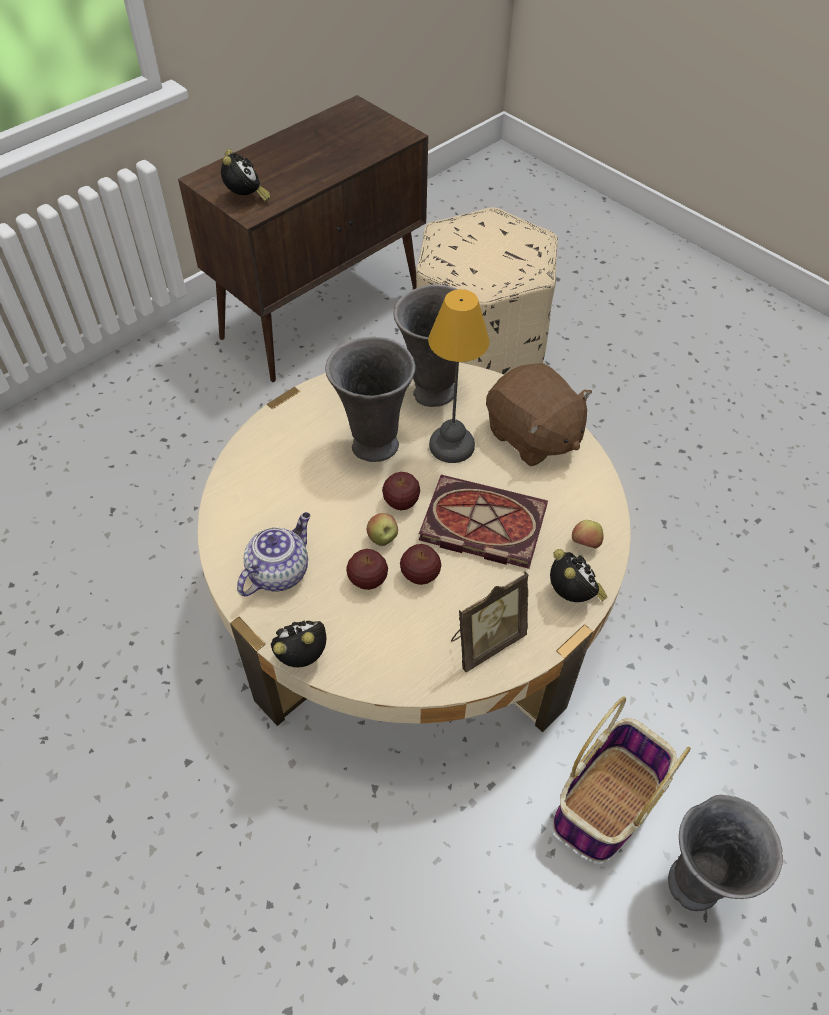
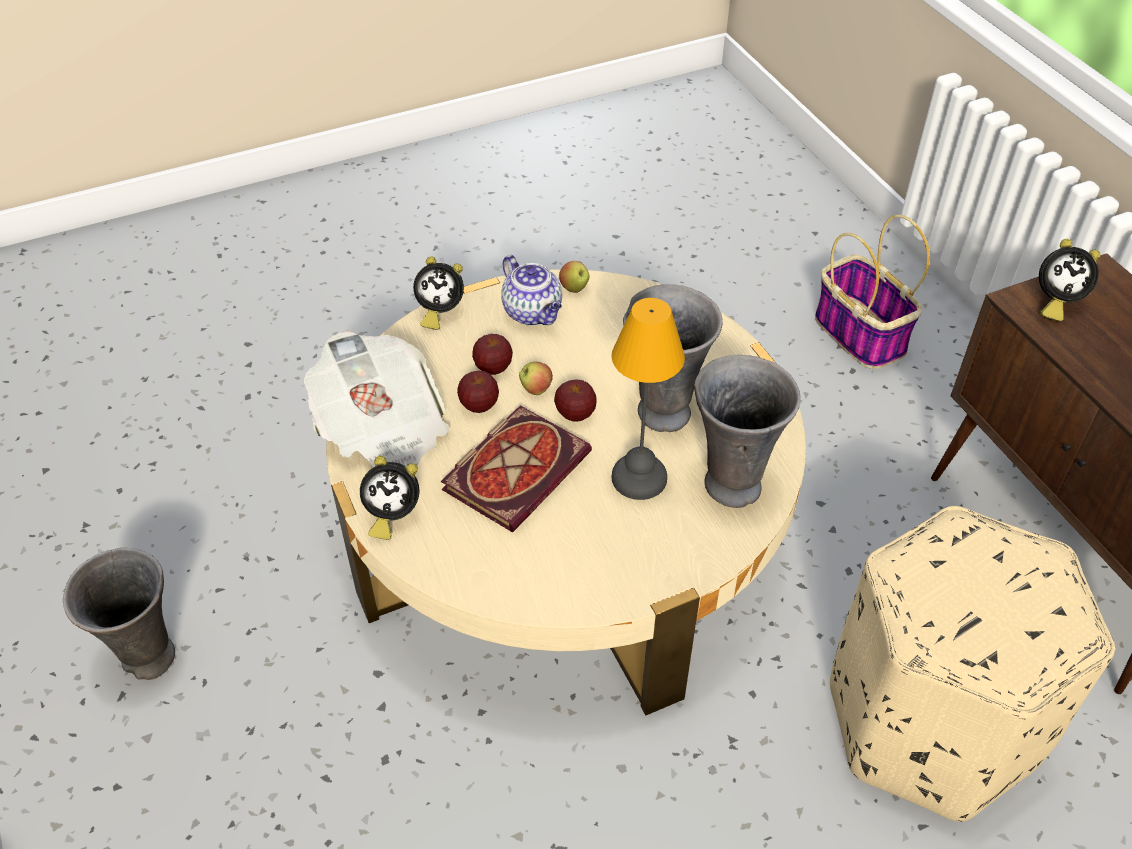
camera: 110 degrees right, 5 degrees down
(304, 655) = (439, 312): alarm clock -> alarm clock turned 90 degrees clockwise
(485, 641) = (382, 431): picture frame -> newspaper
(532, 436) = (624, 559): brown plush toy -> none
(585, 544) = (447, 551): apple -> apple (574, 288)
(605, 805) = (258, 616): basket -> basket (858, 333)

